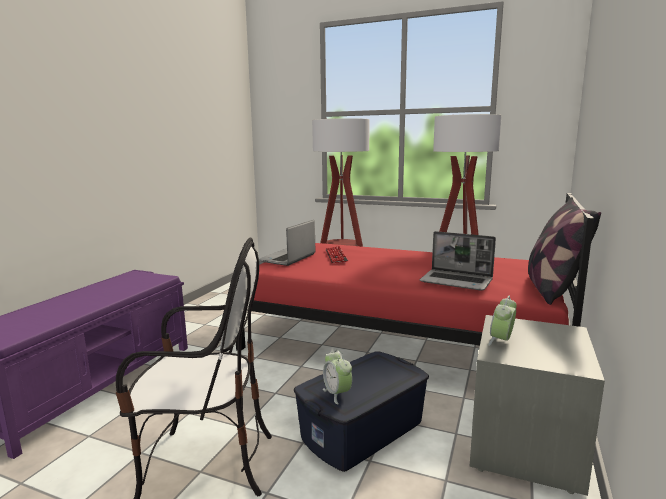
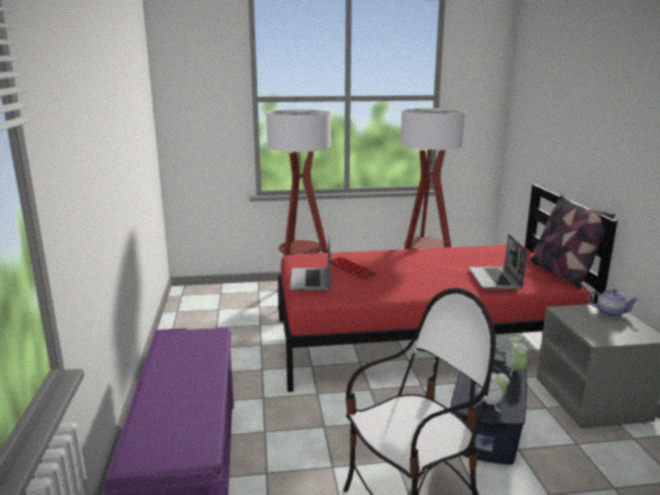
camera: 30 degrees left, 5 degrees up
(457, 281) = (495, 279): laptop -> laptop turned 90 degrees clockwise
(501, 341) = (586, 328): alarm clock -> alarm clock (514, 370)
(561, 335) = (610, 313): none -> teapot

